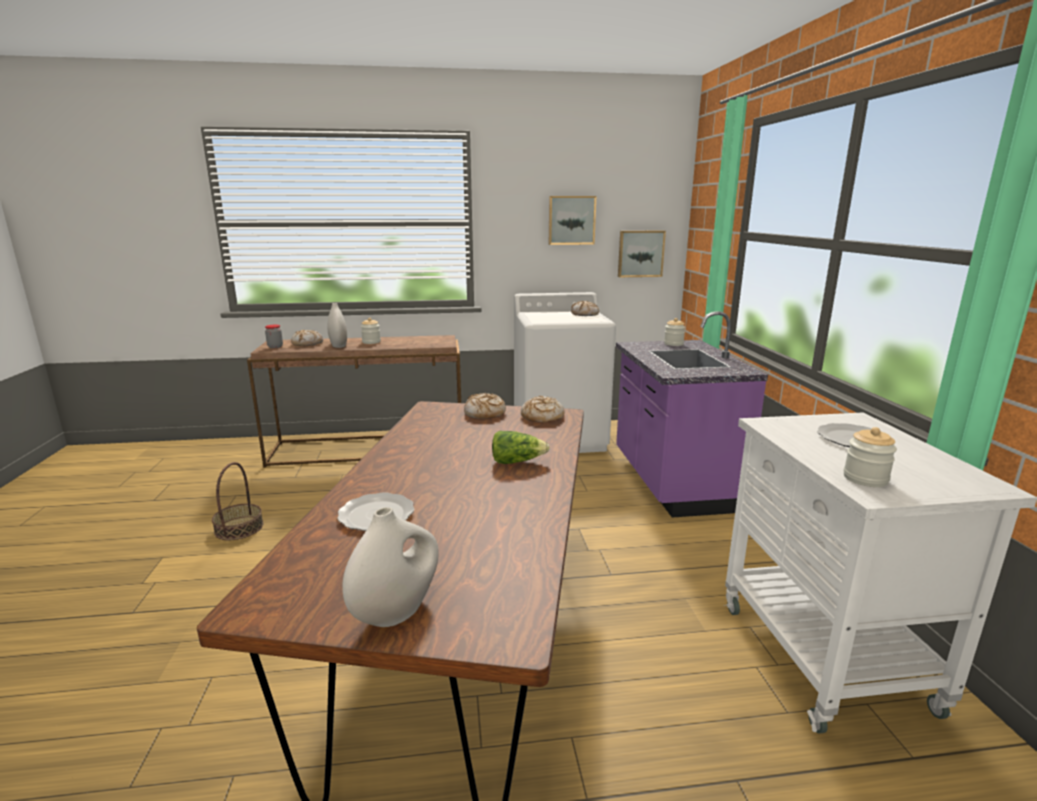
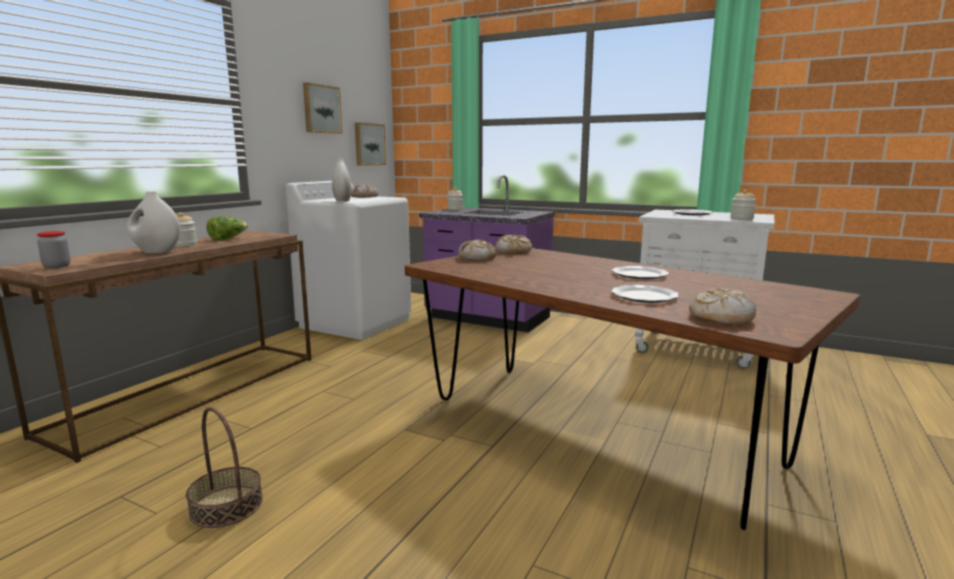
camera: 55 degrees left, 5 degrees down
(307, 343) = (97, 258): bread -> bread (720, 317)
(397, 611) = (792, 306): white vase -> white vase (342, 201)
(491, 494) = (640, 275): none -> plate
(517, 461) = (591, 265): lettuce -> lettuce (228, 238)

